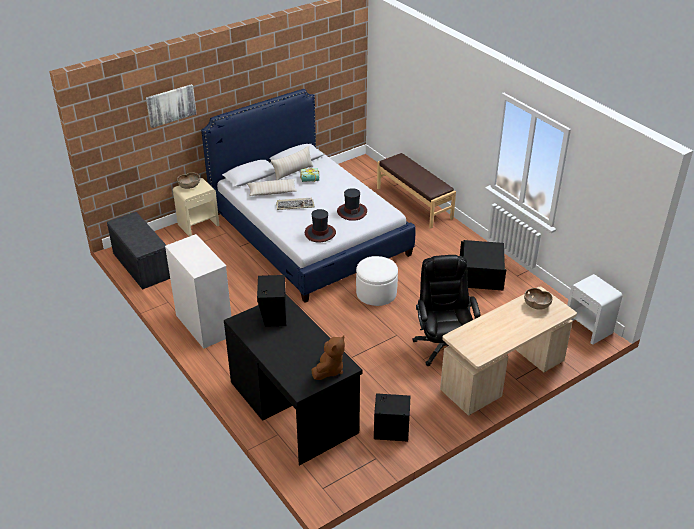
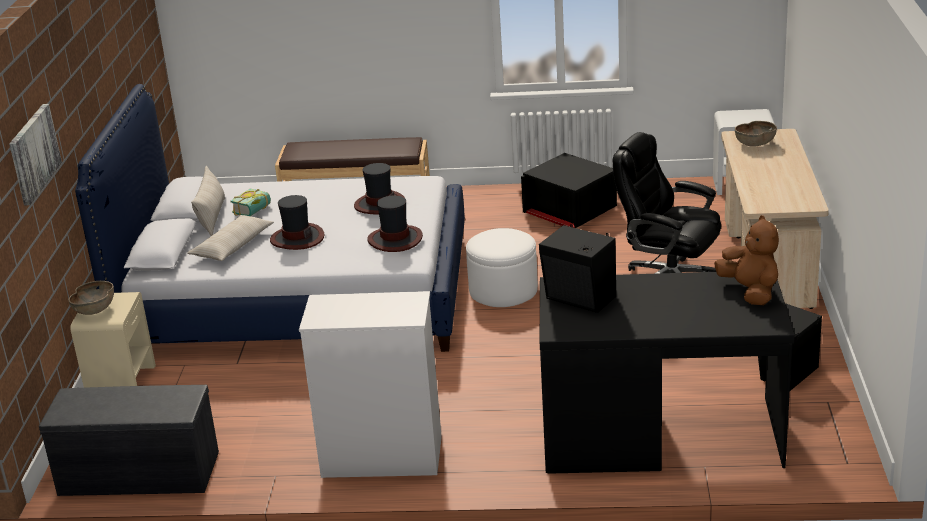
camera: 50 degrees left, 10 degrees down
(295, 205) = (297, 238): keyboard -> hat

